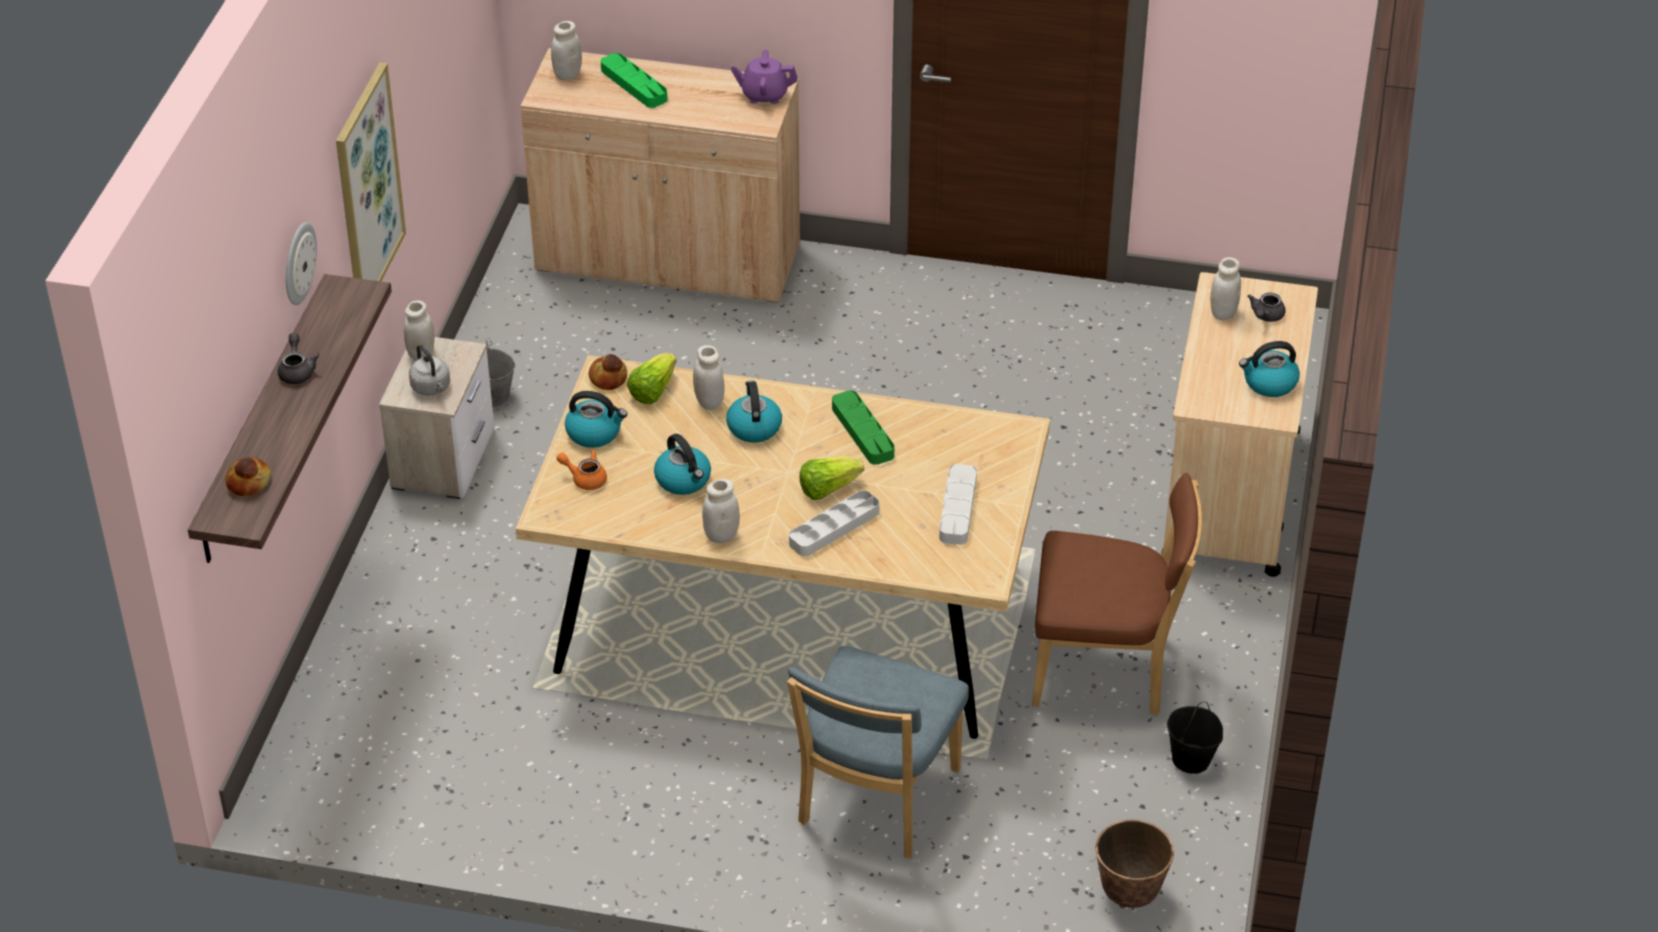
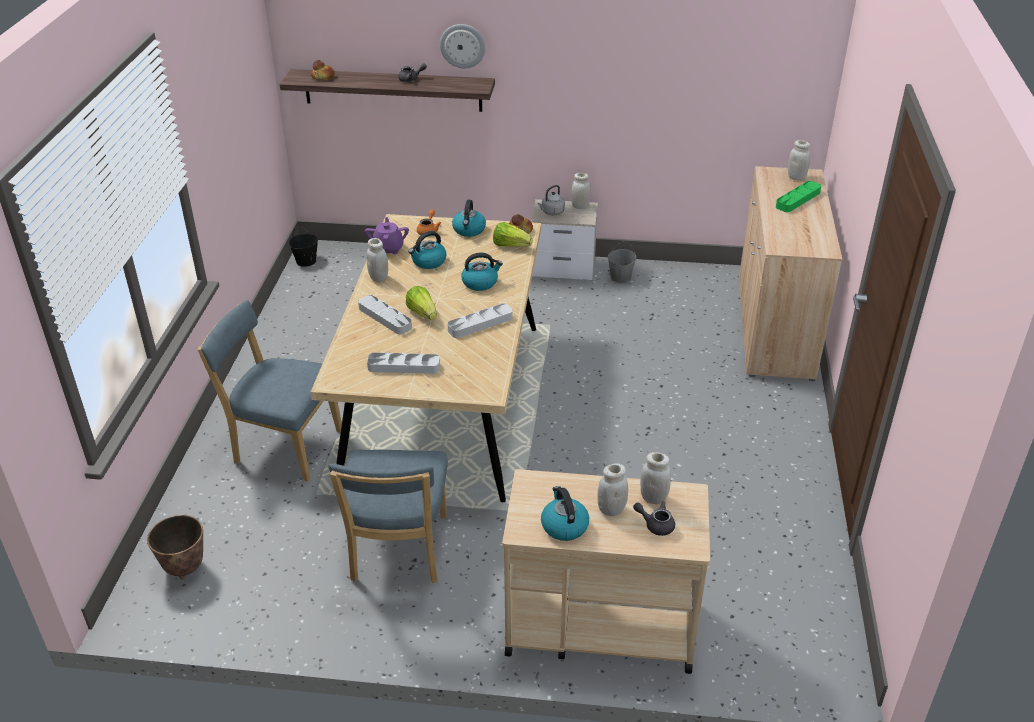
camera: 85 degrees right, 5 degrees down
(367, 188) = (571, 79): picture -> none
(709, 402) = (503, 265): white jar -> white jar (611, 509)
(764, 95) = (813, 246): purple teapot -> purple teapot (388, 249)
(862, 432) = (480, 324): green tray -> grey tray
(1107, 670) = (398, 552): brown chair -> blue chair
(1191, 759) = (306, 601): black bucket -> black bucket (306, 261)

